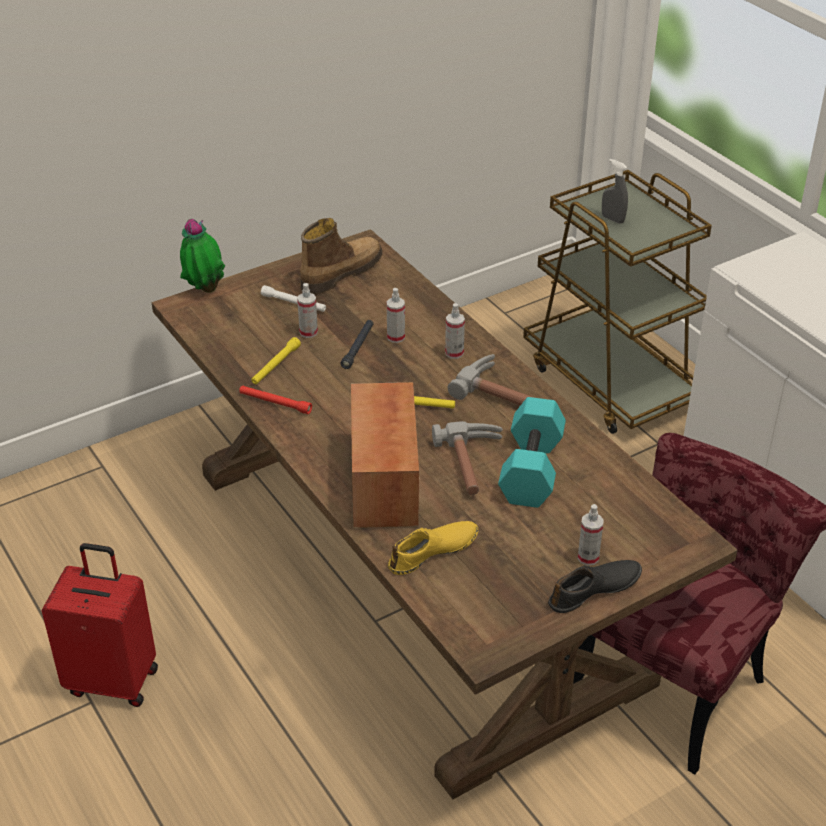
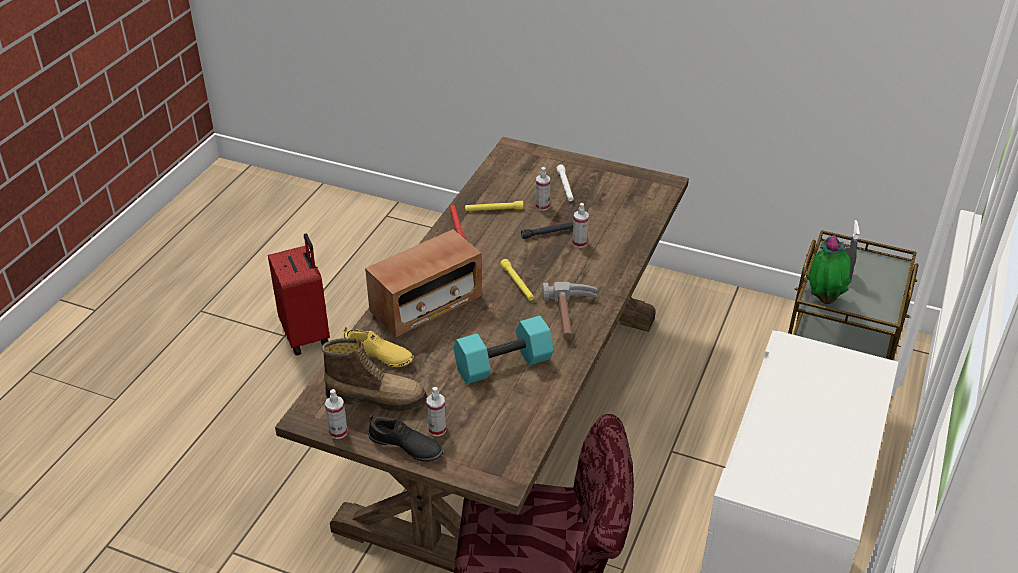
camera: 55 degrees right, 0 degrees up
(204, 289) = (538, 148): potted plant -> potted plant (824, 299)
(340, 273) = (621, 189): boot -> boot (377, 397)
(454, 353) = (592, 275): spray bottle -> spray bottle (338, 432)
(474, 465) = (482, 336): hammer -> none

